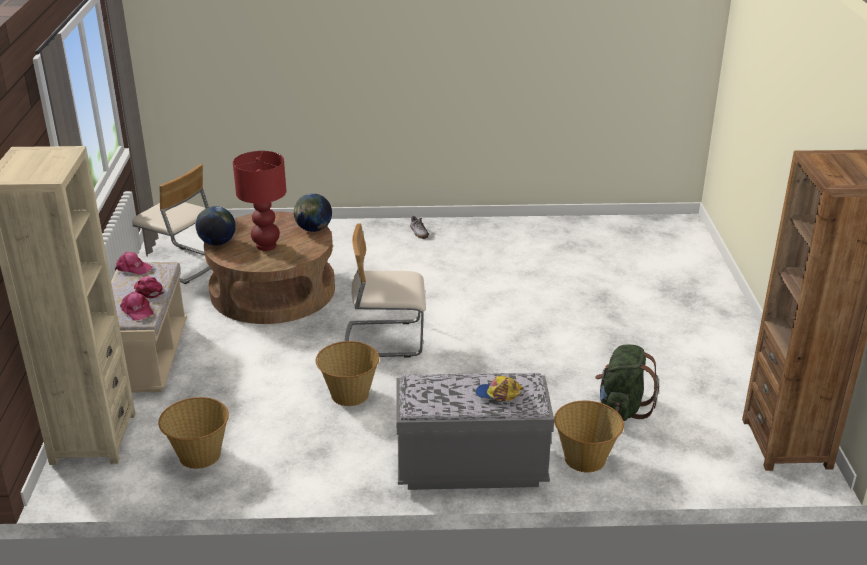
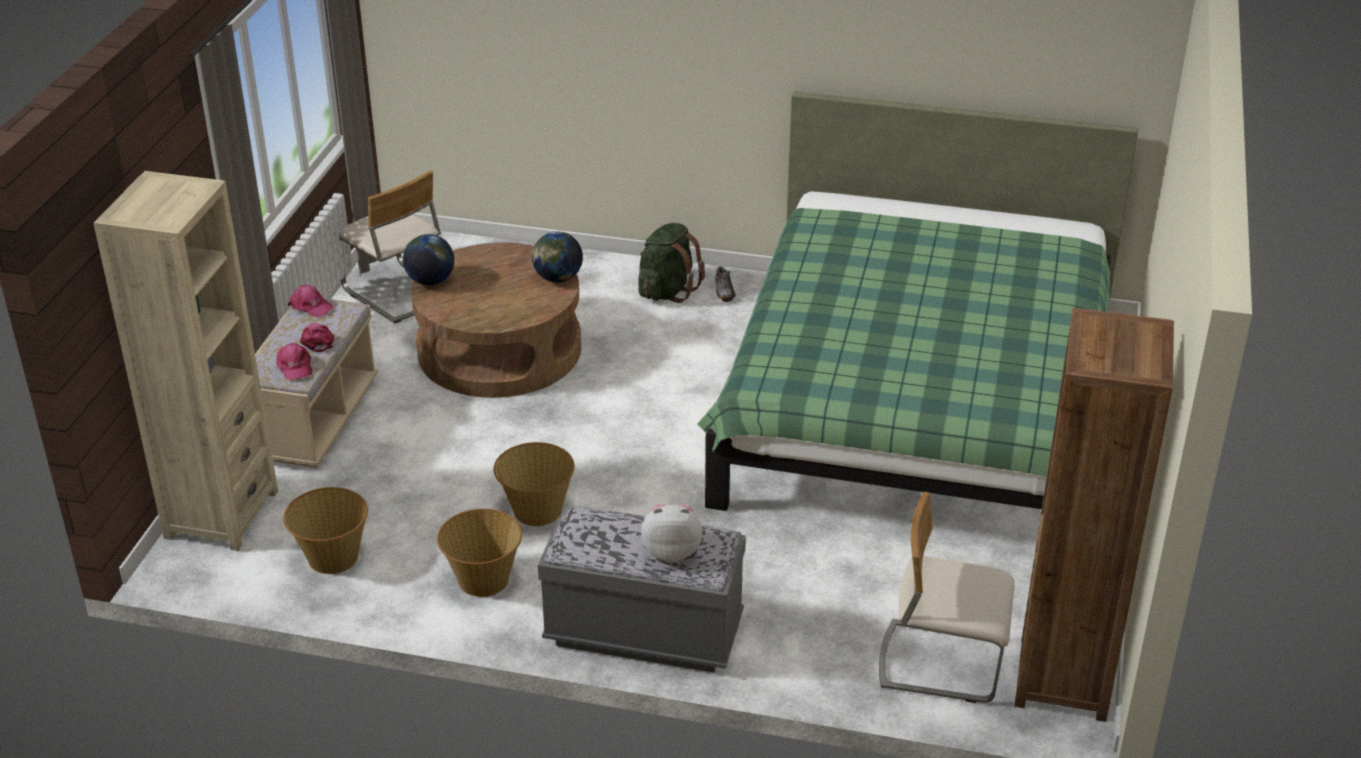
camera: 15 degrees right, 5 degrees up
(265, 246) = (488, 294): red table lamp -> none
(384, 339) = (611, 442): beige chair -> beige chair (941, 662)
(498, 394) = (671, 551): cap -> plush toy
(585, 459) = (789, 648): basket -> basket (483, 580)
(589, 286) = (917, 407): none -> green bed
(622, 408) = (871, 589): green backpack -> green backpack (667, 291)

